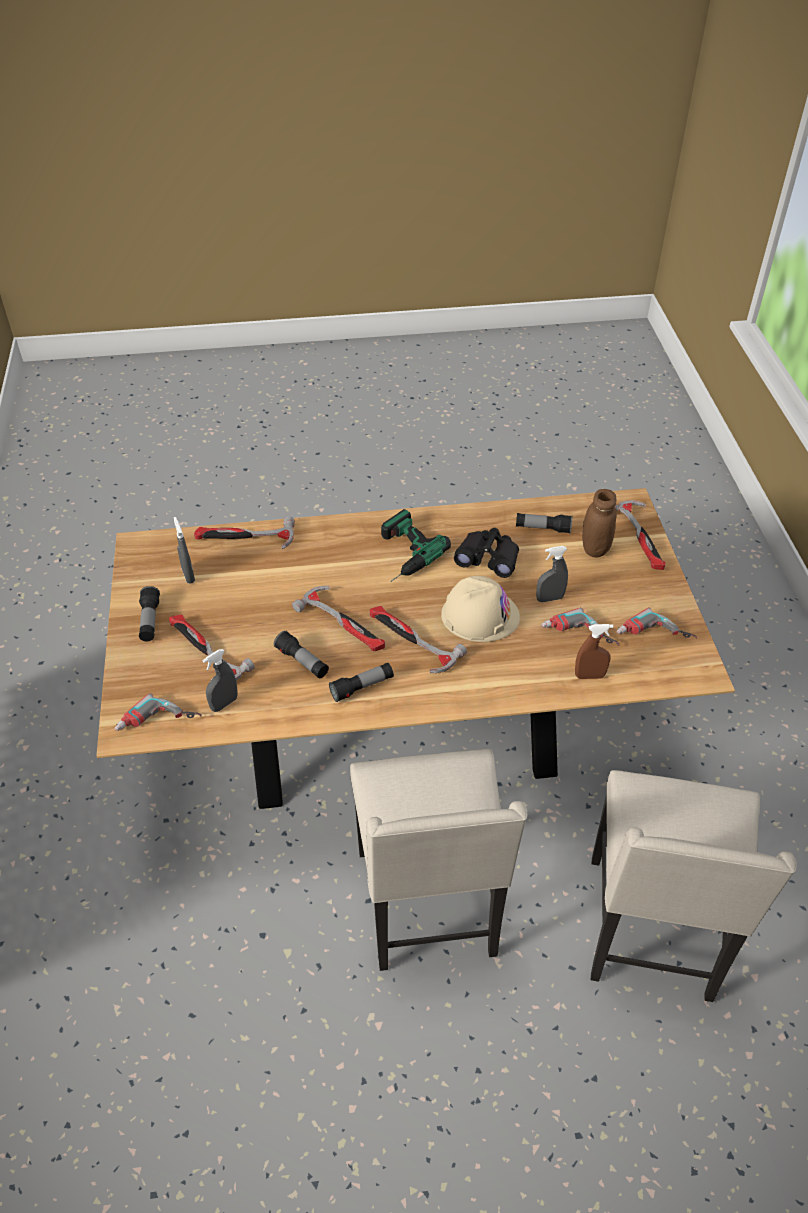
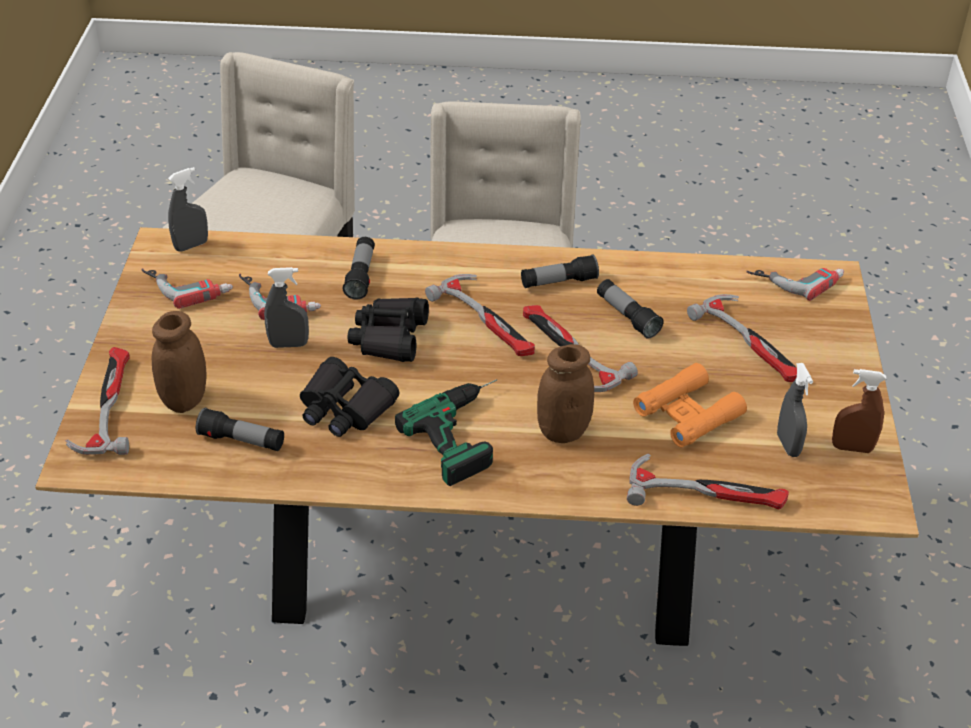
camera: 170 degrees left, 5 degrees down
(149, 620) = (831, 390): flashlight -> flashlight (361, 276)
(224, 703) = (721, 287): grey spray bottle -> grey spray bottle (191, 245)
(255, 588) = (688, 413): none -> orange binoculars
(339, 563) = (563, 431): none -> brown jar
(480, 615) = (389, 337): beige hard hat -> black binoculars
(589, 676) = (291, 259): brown spray bottle -> brown spray bottle (852, 448)

